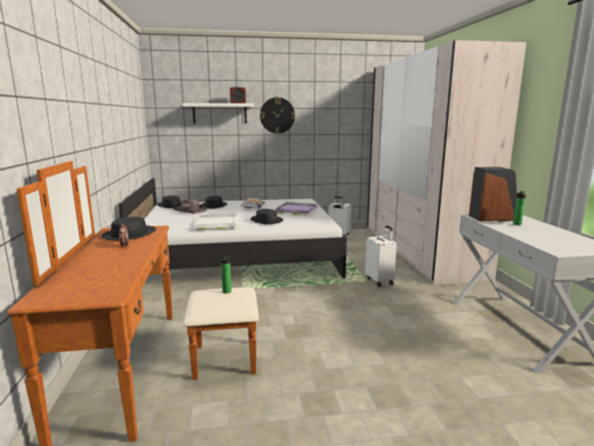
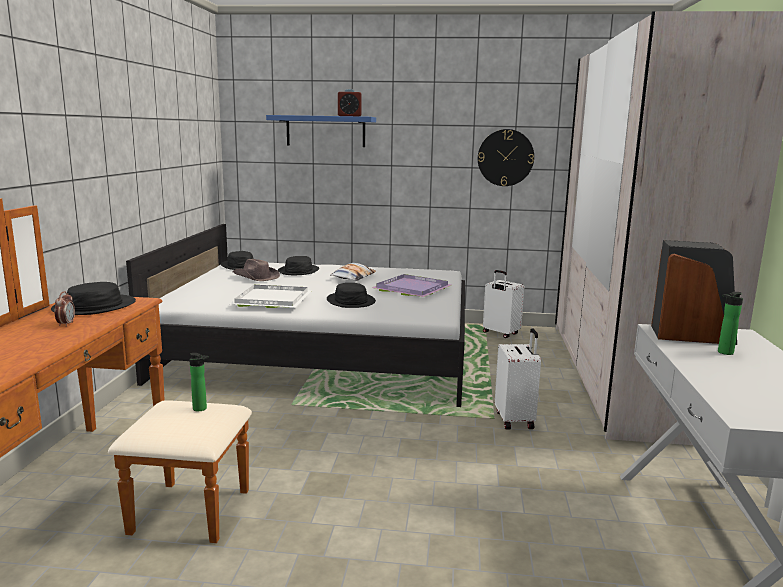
camera: 15 degrees right, 0 degrees up
(220, 113) = (325, 131): white shelf -> blue shelf
(277, 115) = (413, 136): wall clock -> wall clock (505, 157)

